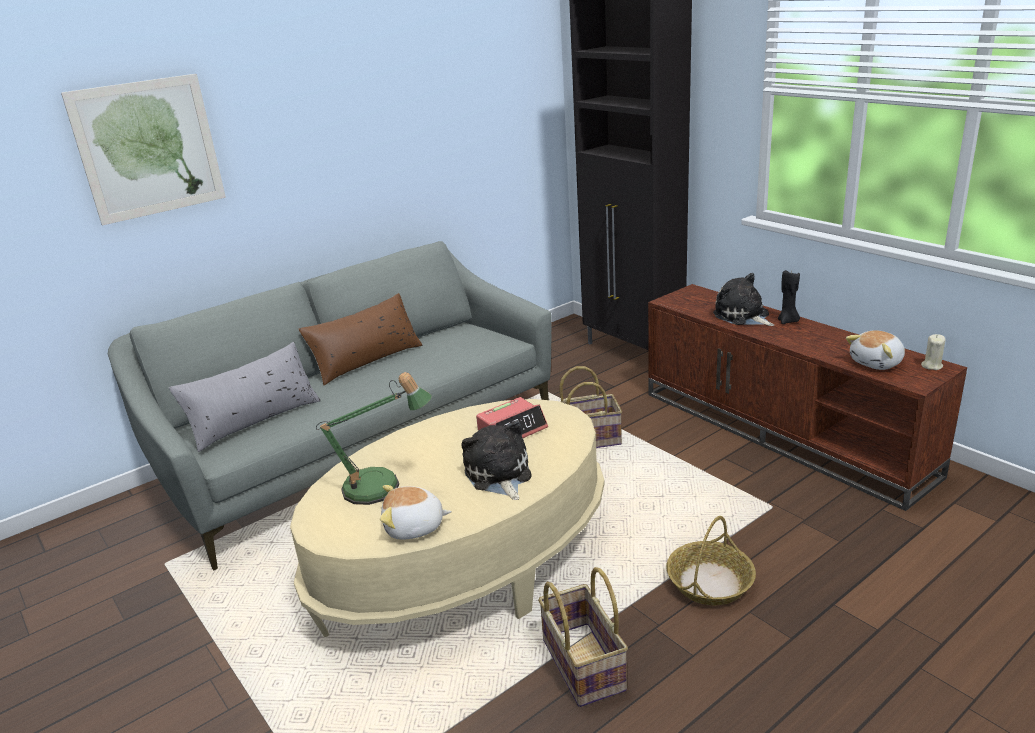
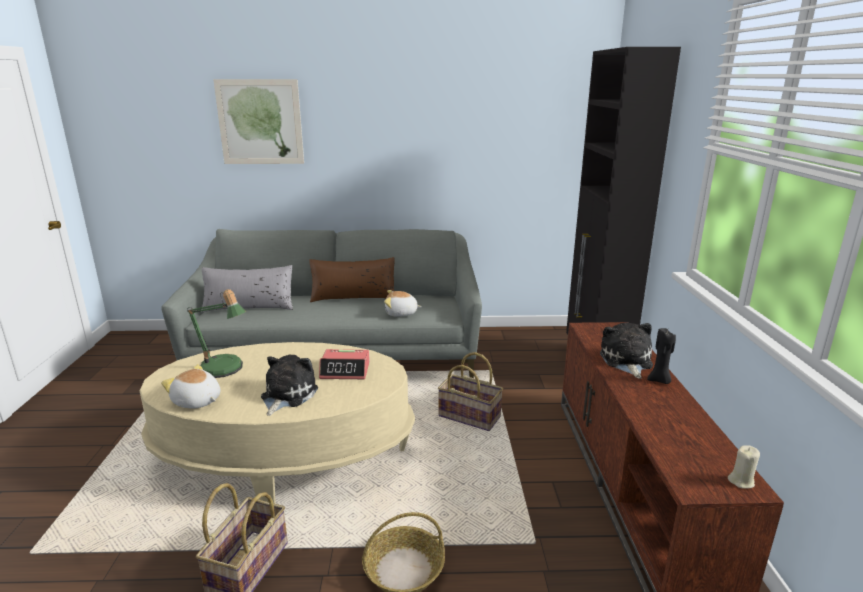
camera: 35 degrees right, 5 degrees down
(877, 363) = (685, 451): plush toy -> plush toy (401, 313)

